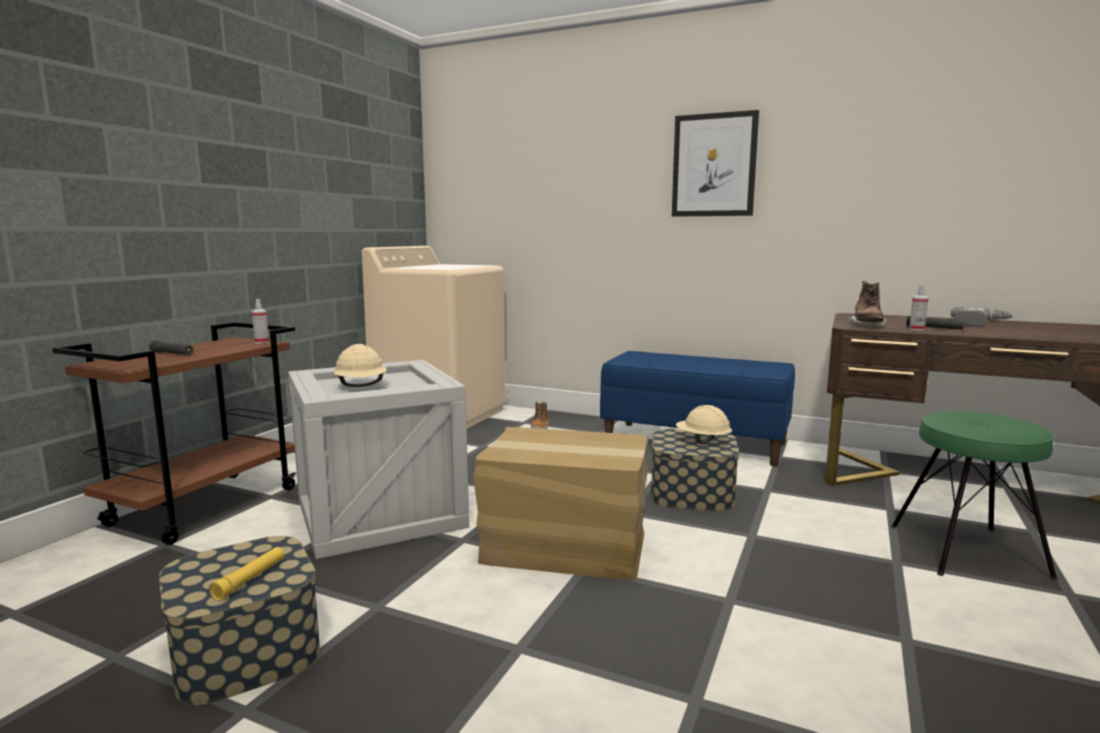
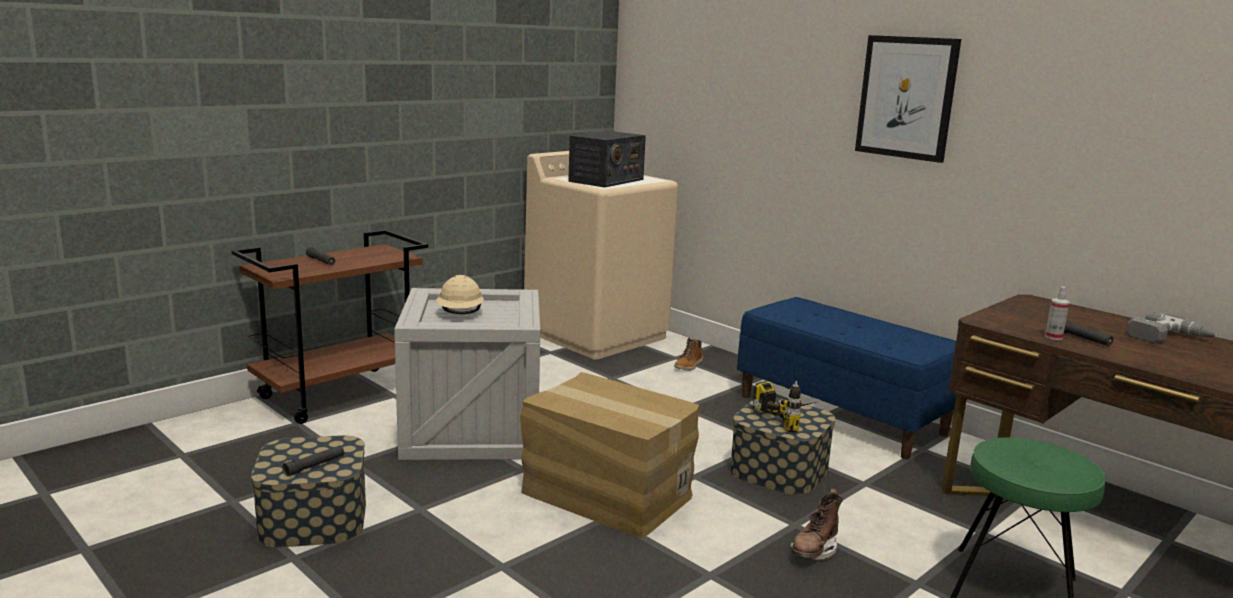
camera: 20 degrees right, 5 degrees up
(250, 579) = (314, 466): yellow flashlight -> black flashlight
(261, 342) = (399, 255): spray bottle -> none
(442, 267) = (606, 180): none -> radio
(702, 441) = (792, 419): beige hard hat -> power drill
(867, 326) = (1006, 322): brown boot -> brown boot (814, 550)

